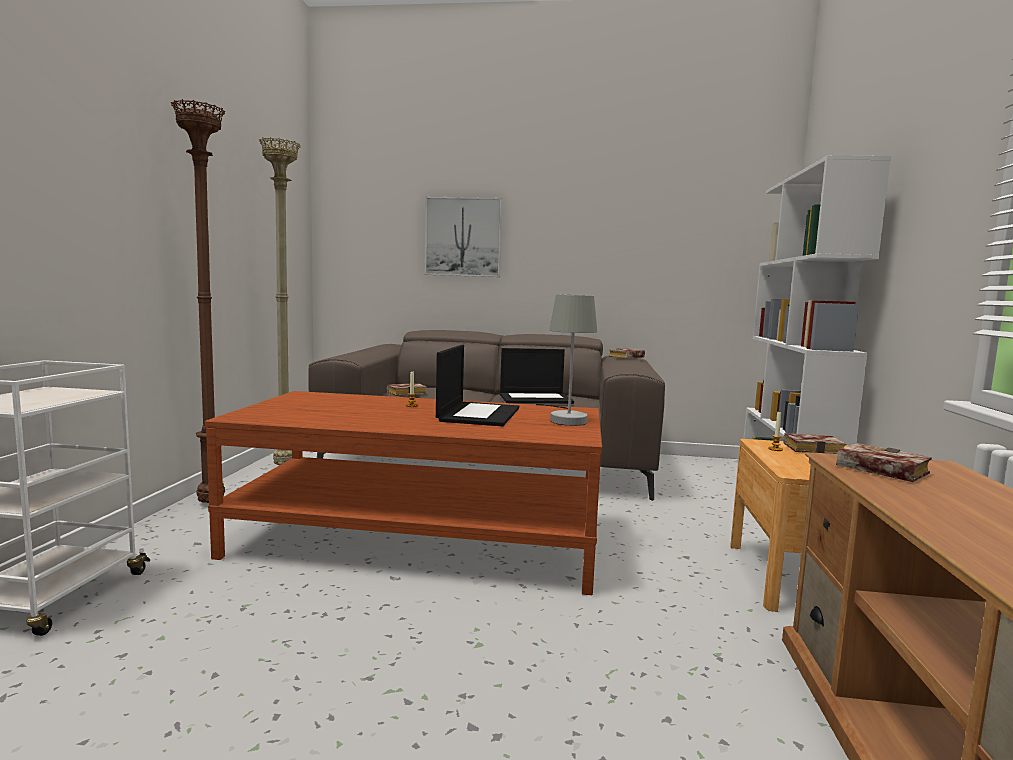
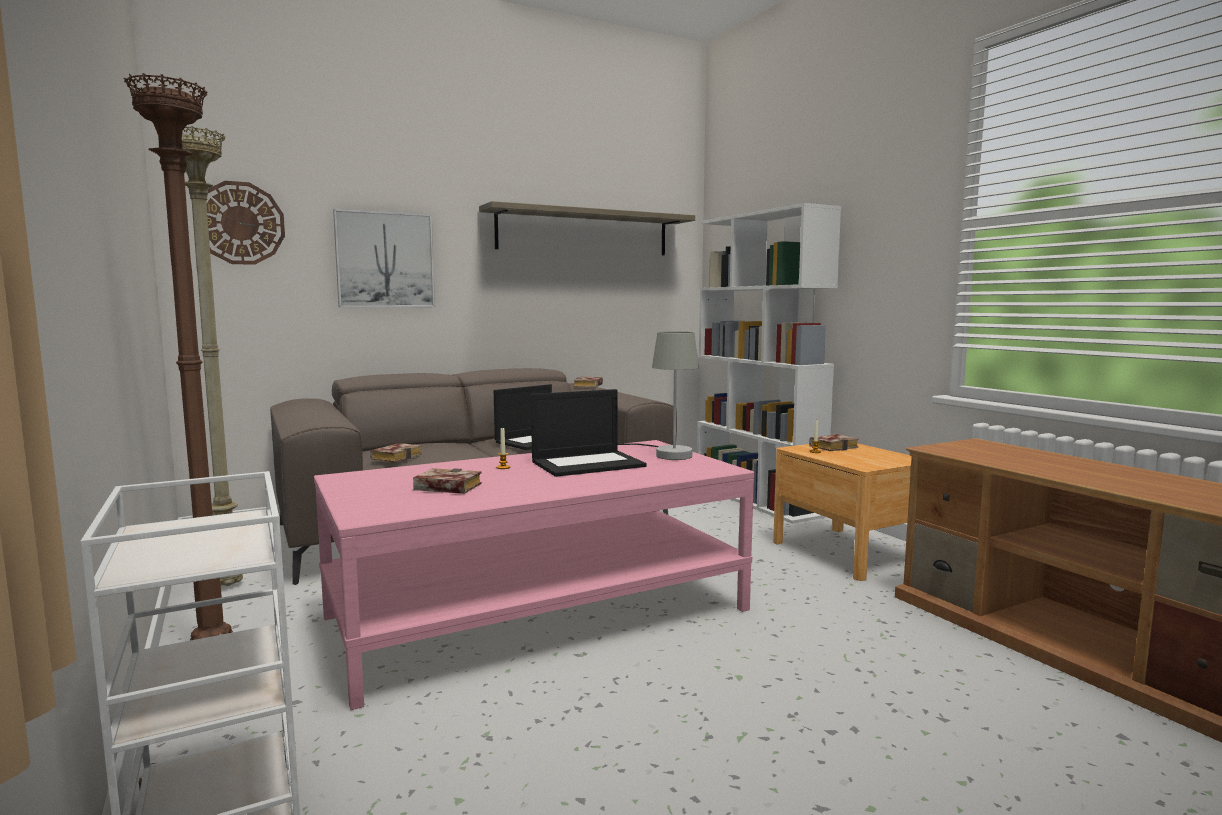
camera: 35 degrees left, 0 degrees up
(363, 210) = (240, 223): none -> wall clock
(420, 539) = (540, 613): brown coffee table -> pink coffee table
(478, 414) = (588, 464): laptop -> laptop turned 90 degrees clockwise
(650, 209) = (584, 232): none -> shelf
(877, 470) = (966, 451): book -> book (445, 488)

